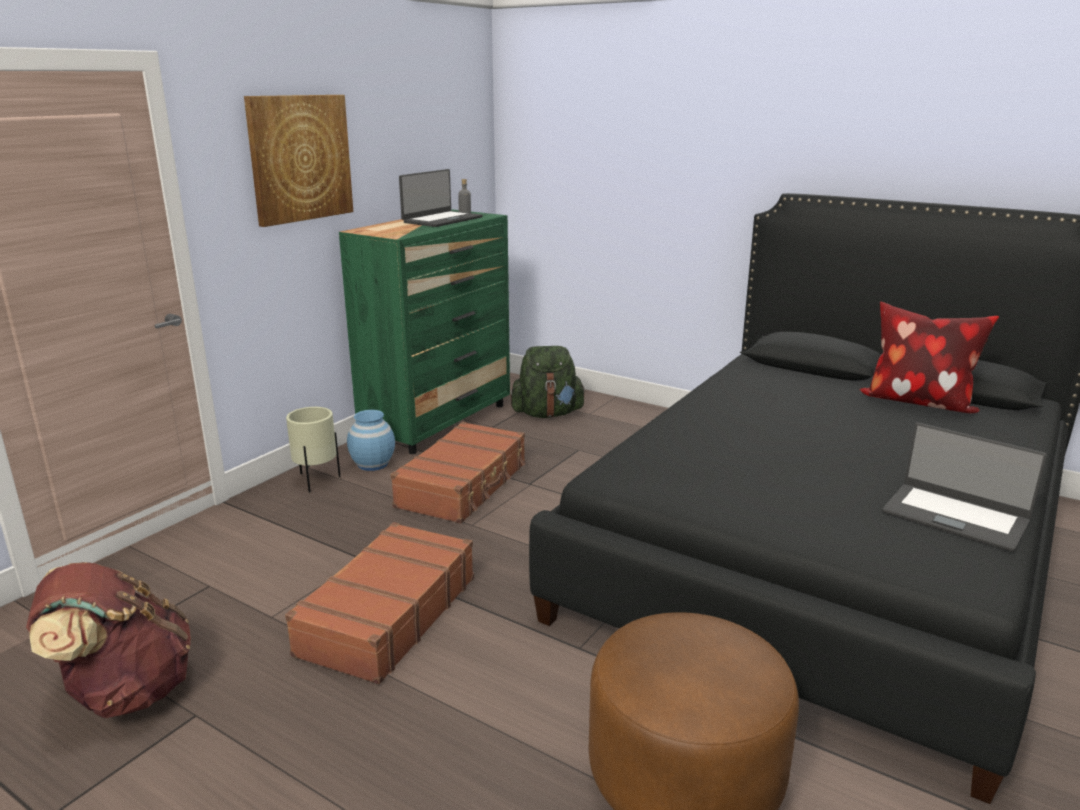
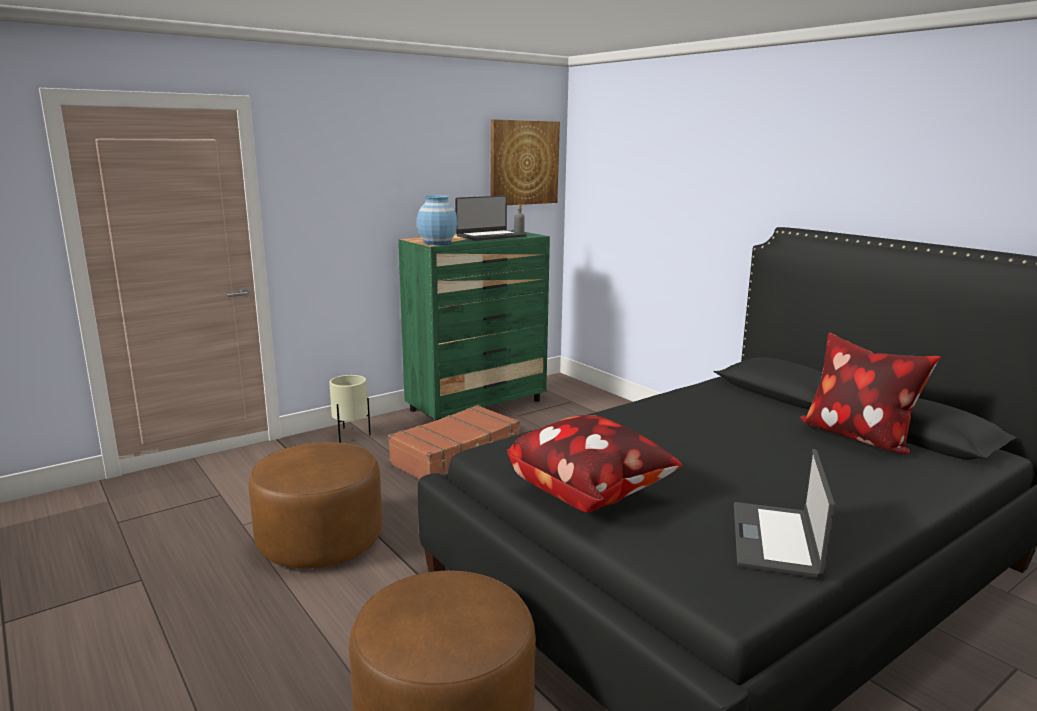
camera: 20 degrees right, 5 degrees down
(126, 691) = (113, 553): brown backpack -> none
(300, 158) = (367, 179): picture -> picture (524, 162)
(373, 464) = (401, 429): blue vase -> blue vase (437, 243)
(387, 615) = (320, 541): brown suitcase -> brown ottoman
(547, 414) = (572, 412): green backpack -> none
(752, 503) = (589, 493): none -> pillow
(955, 516) = (777, 539): laptop -> laptop turned 45 degrees clockwise

